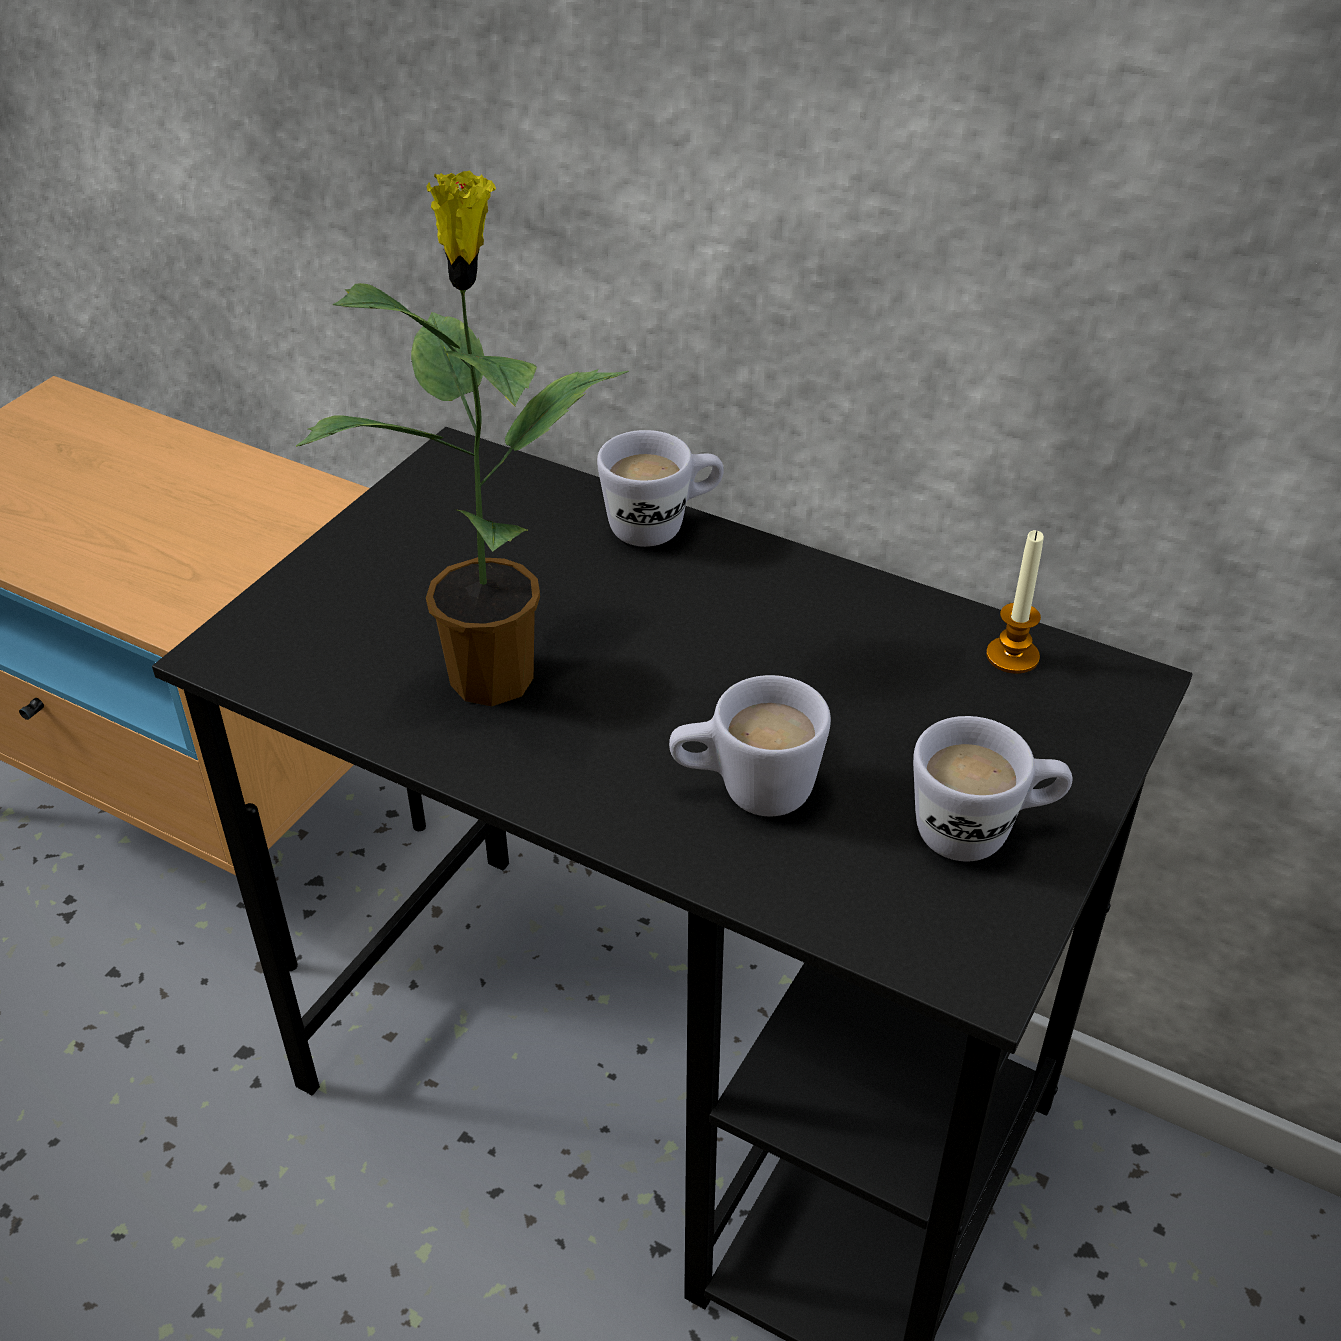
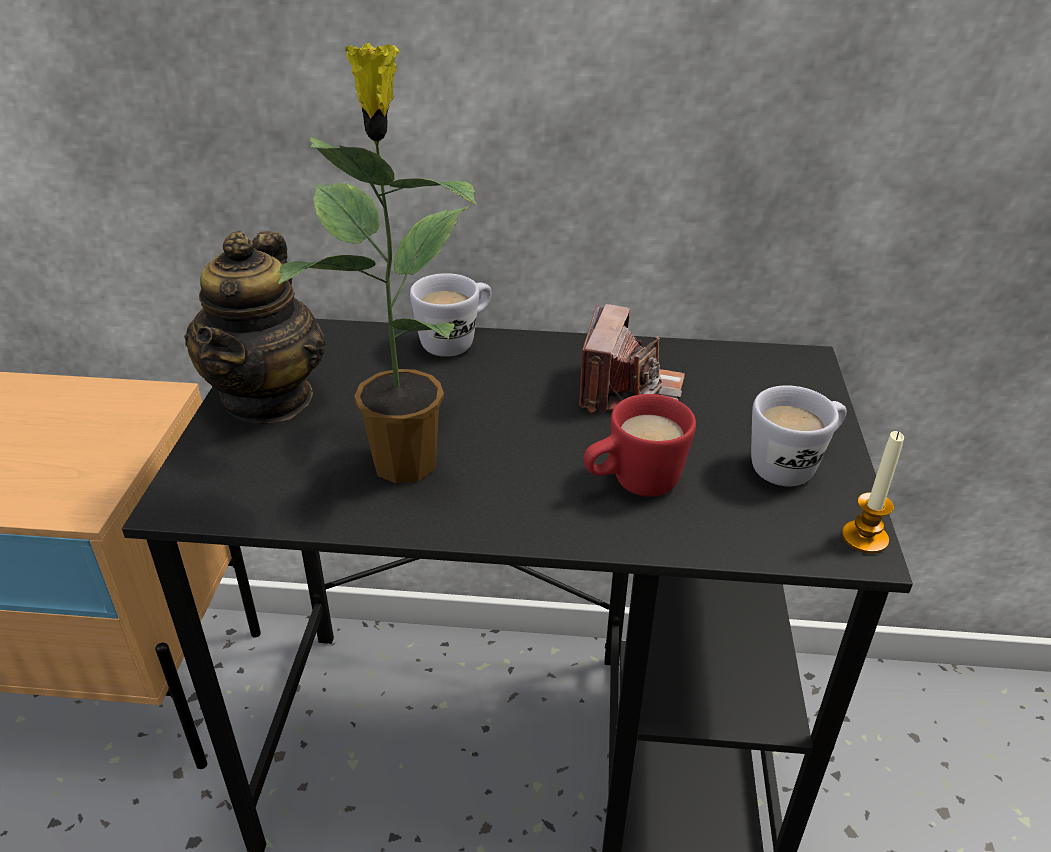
camera: 25 degrees left, 5 degrees down
(390, 546) = (268, 398): none -> teapot
(746, 791) = (632, 484): white mug -> red mug
(837, 662) = (629, 392): none -> camera
(1012, 656) = (729, 362): candle -> candle (864, 538)

